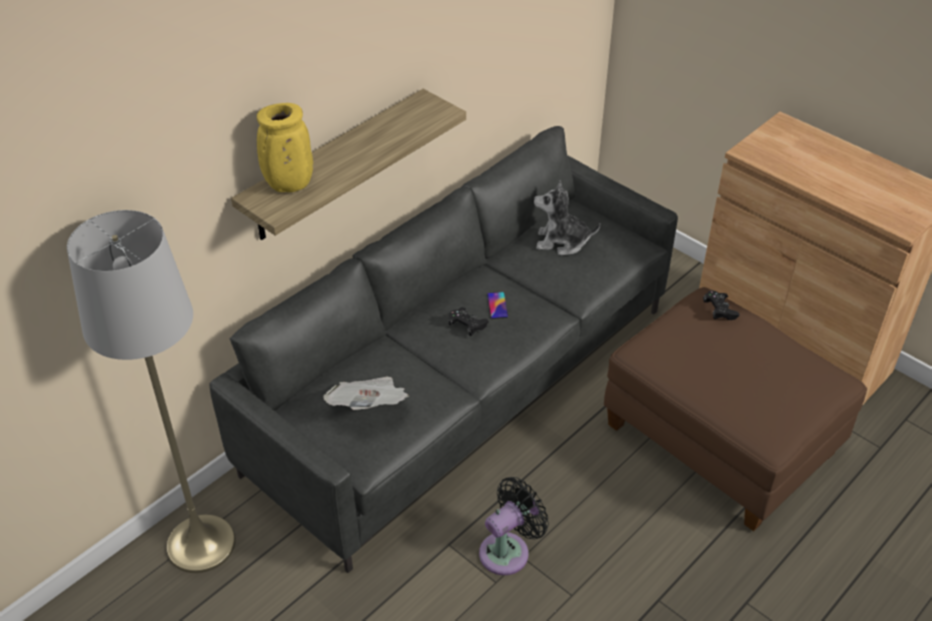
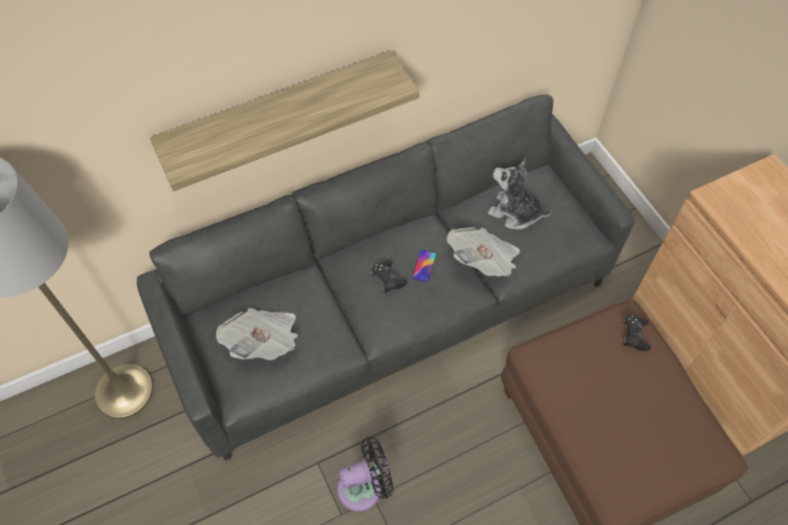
camera: 20 degrees right, 15 degrees up
(288, 186) = (207, 138): yellow vase -> none
(552, 287) = (483, 261): none -> newspaper

